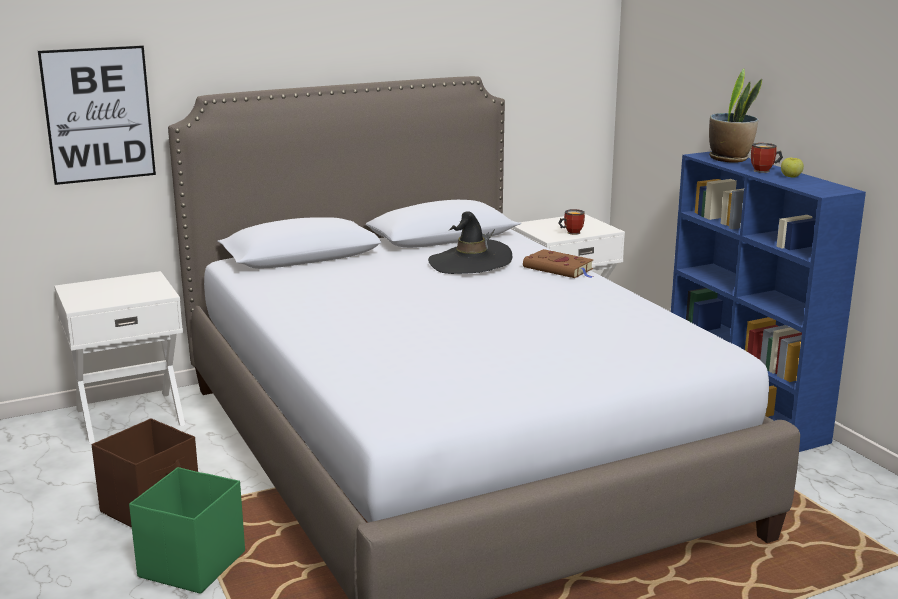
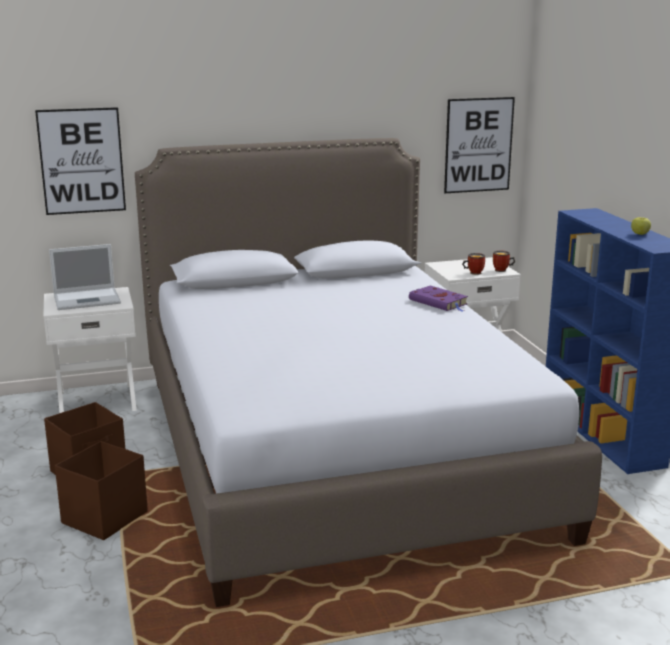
camera: 10 degrees right, 0 degrees up
(116, 289) = (88, 299): none -> laptop
(190, 565) = (103, 518): green storage box -> brown storage box
(470, 263) = (367, 293): black hat -> none
(560, 269) = (439, 302): brown book -> purple book
(565, 82) = (478, 145): none -> picture
(730, 159) = (597, 216): potted plant -> none
(765, 171) = (621, 228): mug -> mug (502, 270)

